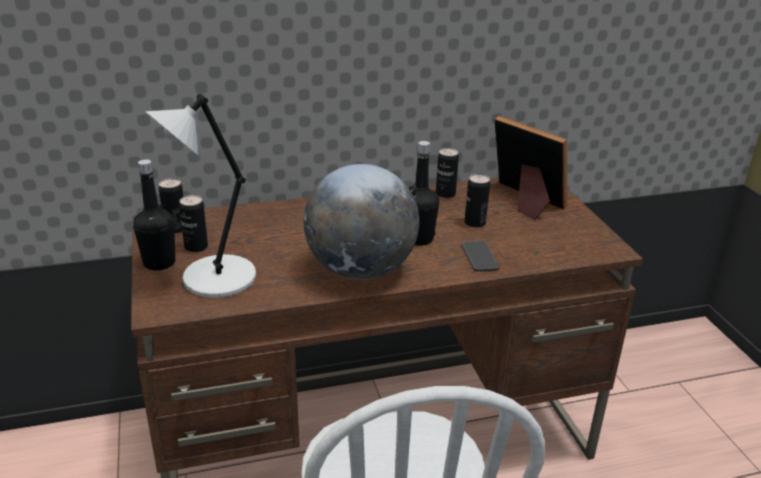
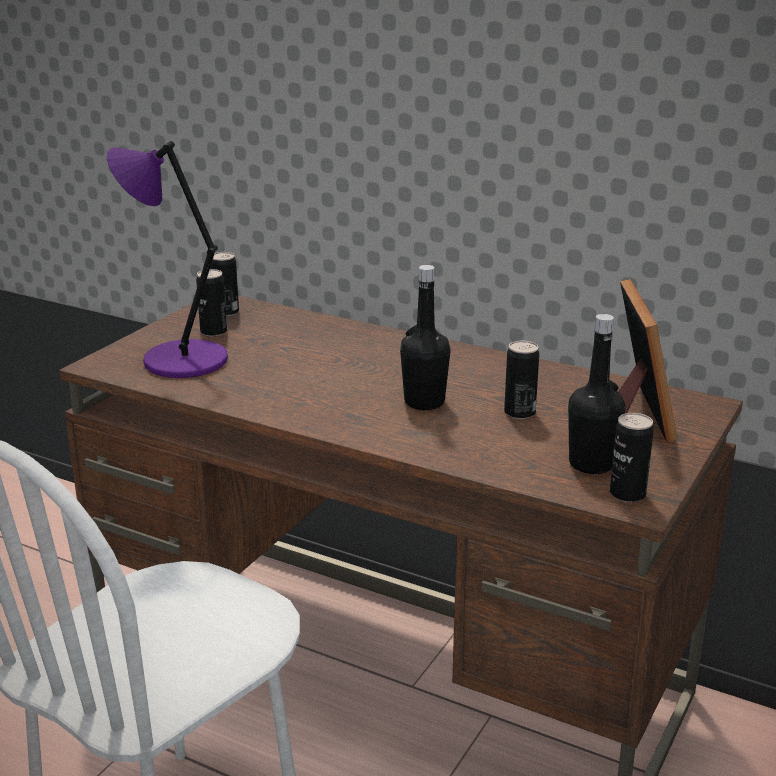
camera: 45 degrees right, 5 degrees down
(159, 263) = (164, 332): black bottle -> black bottle (591, 464)
(215, 279) = (180, 361): white table lamp -> purple table lamp
(360, 270) = (310, 404): globe -> none
(445, 194) = (545, 375): can -> can (627, 494)
(479, 257) = (454, 443): phone -> none

